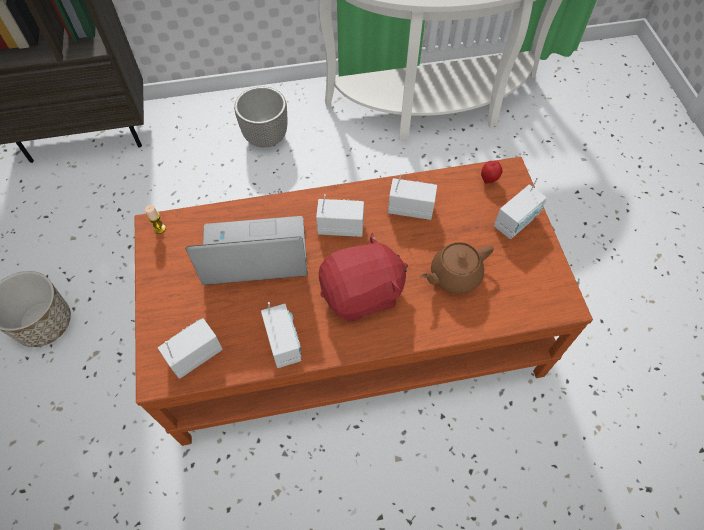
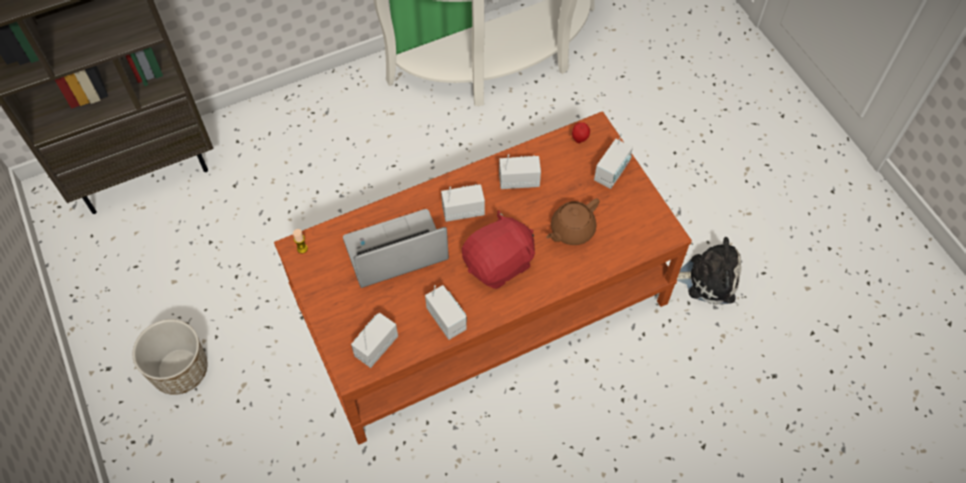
camera: 15 degrees left, 0 degrees up
(266, 138) = (337, 134): planter -> none
(594, 359) = (708, 278): none -> plush toy

